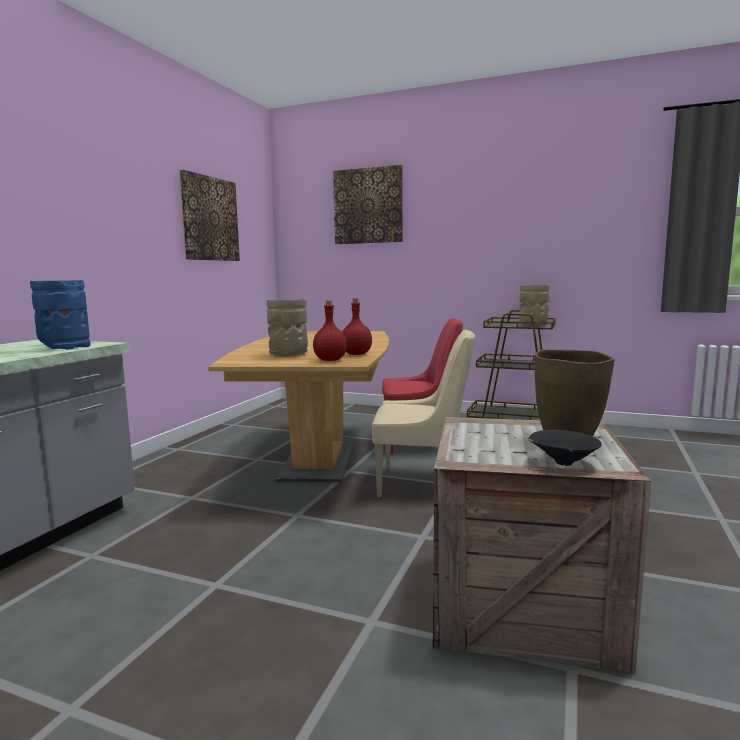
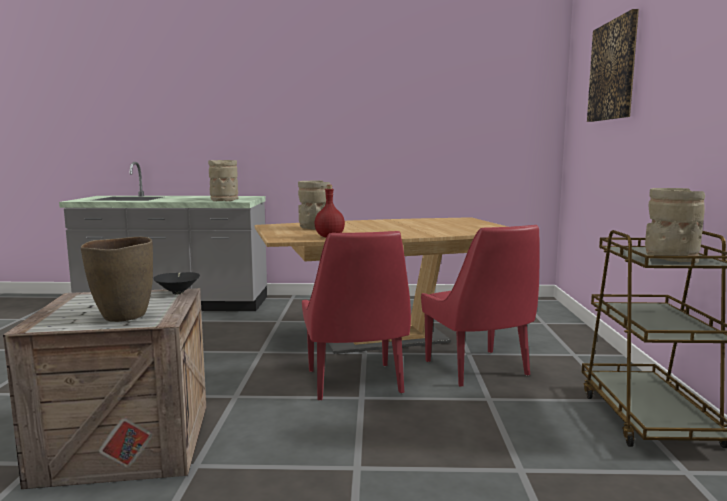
camera: 70 degrees right, 0 degrees up
(64, 347) = (224, 200): blue vase -> beige vase
(209, 219) = (448, 105): picture -> none
(330, 360) = (292, 235): red bottle -> none
(421, 483) = (355, 383): beige chair -> red chair
(562, 463) = (57, 315): black bowl -> black bowl (178, 293)

